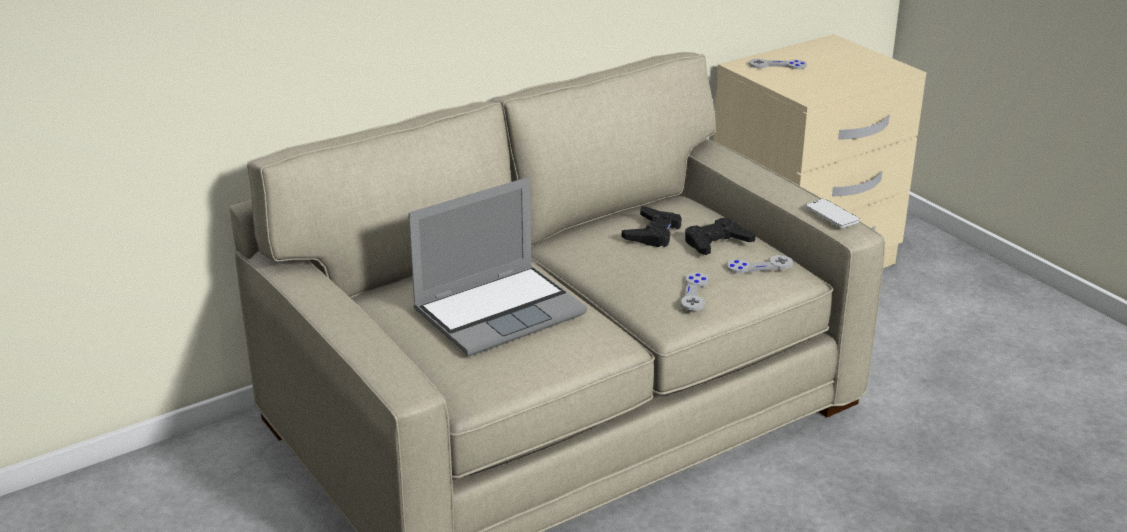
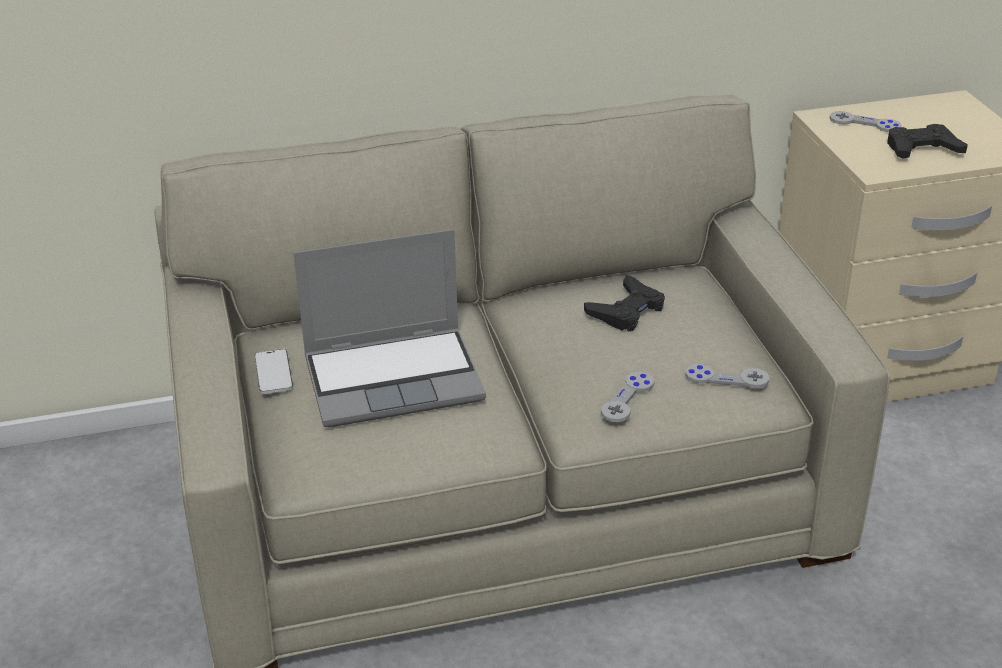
camera: 20 degrees right, 5 degrees up
(716, 243) = (693, 337): black game controller -> black game controller (922, 149)
(832, 215) = (834, 331): phone -> phone (273, 373)

